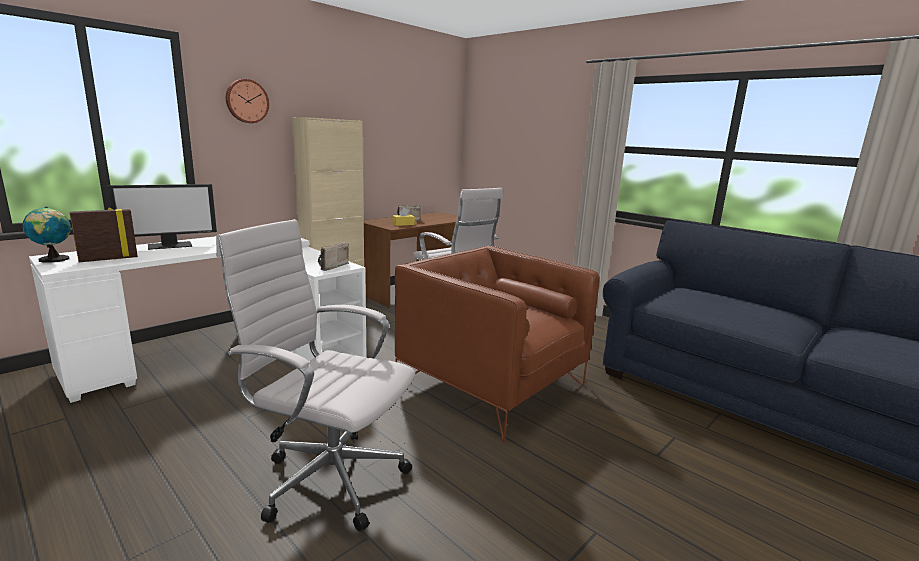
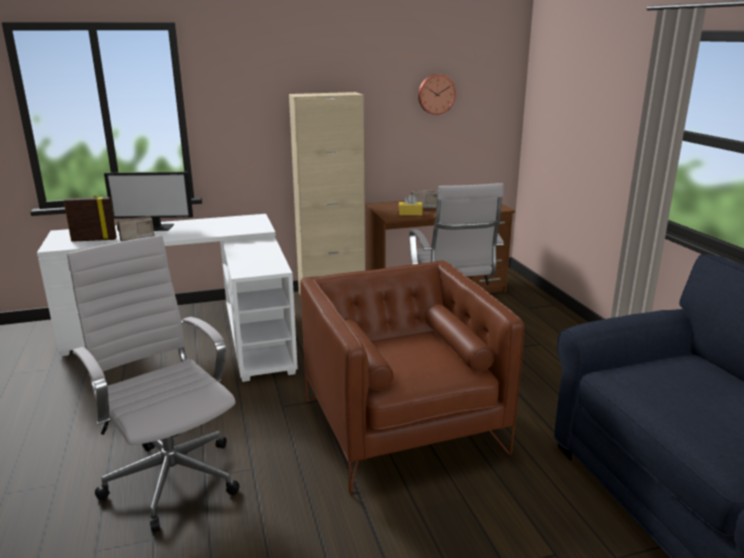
camera: 30 degrees right, 5 degrees up
(53, 260) = (60, 236): globe -> none
(246, 101) = (241, 81): wall clock -> wall clock (436, 94)
(330, 266) = (260, 268): radio -> radio (135, 238)

